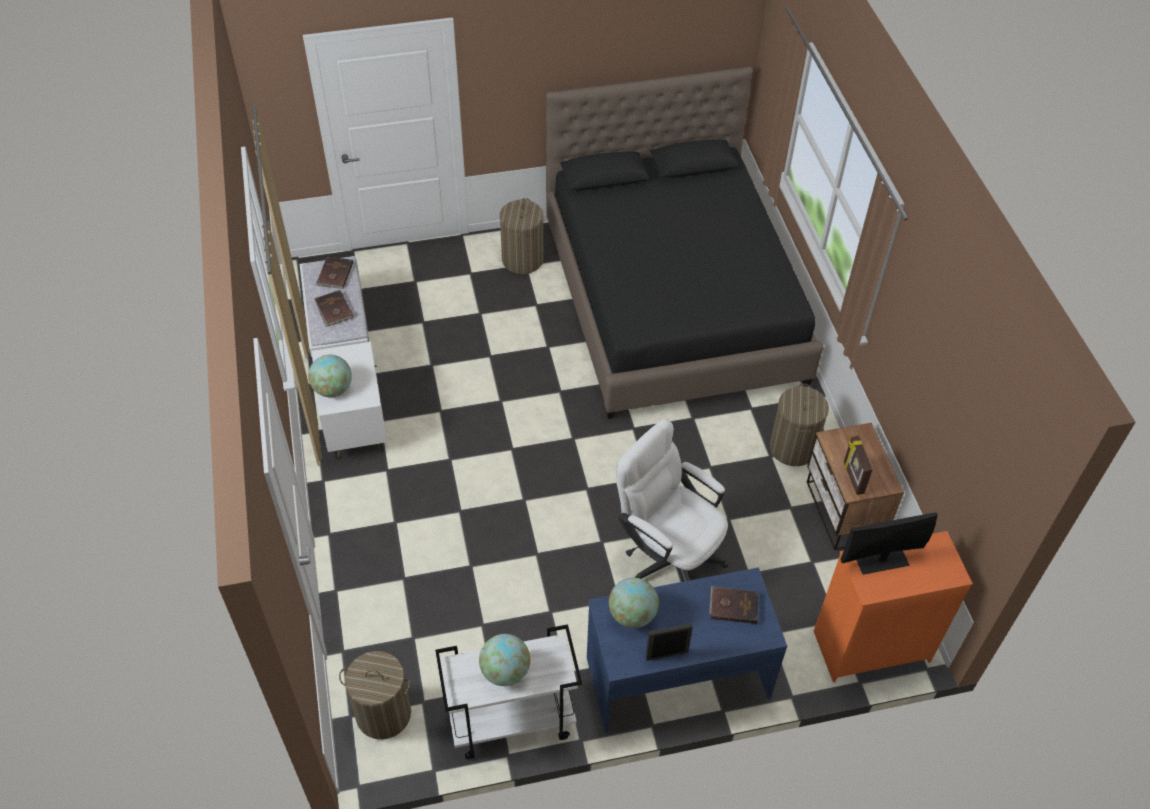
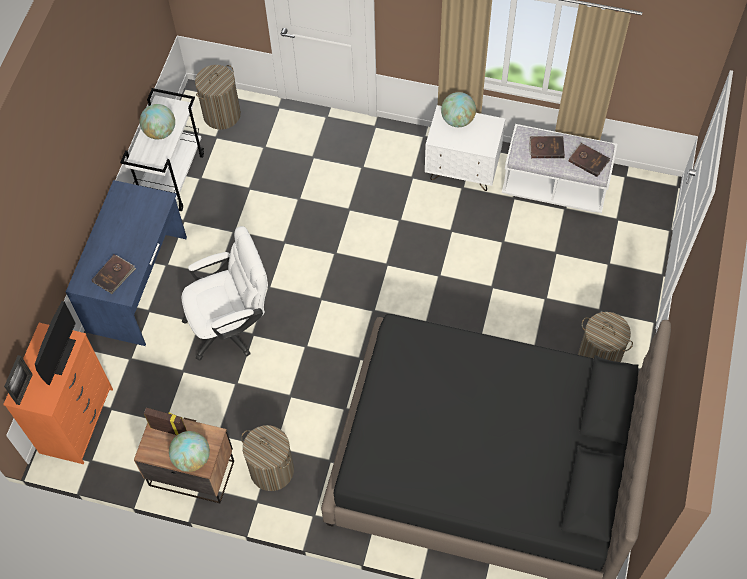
camera: 120 degrees right, 10 degrees up
(632, 614) = (148, 213): globe -> globe (192, 458)
(666, 654) = (108, 219): picture frame -> picture frame (24, 389)

